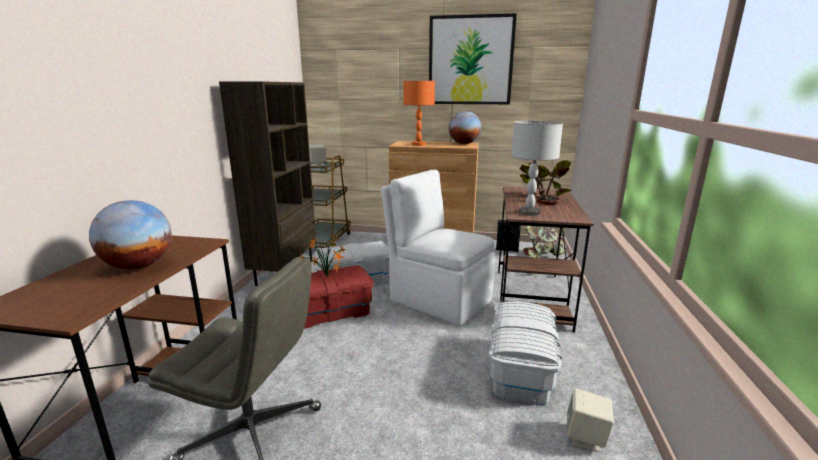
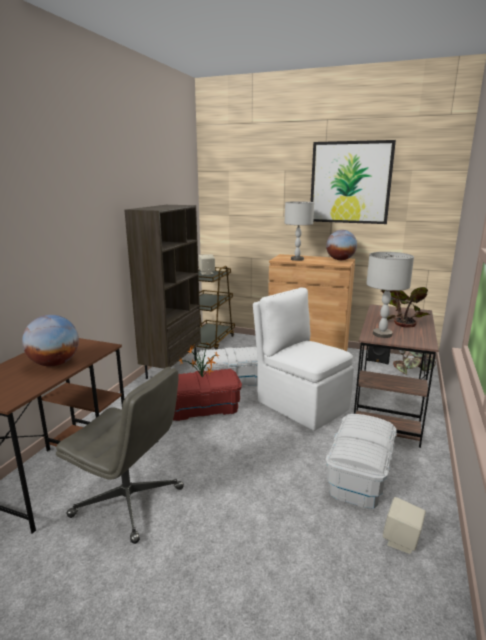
camera: 10 degrees right, 0 degrees up
(418, 144) = (297, 259): orange table lamp -> grey table lamp

